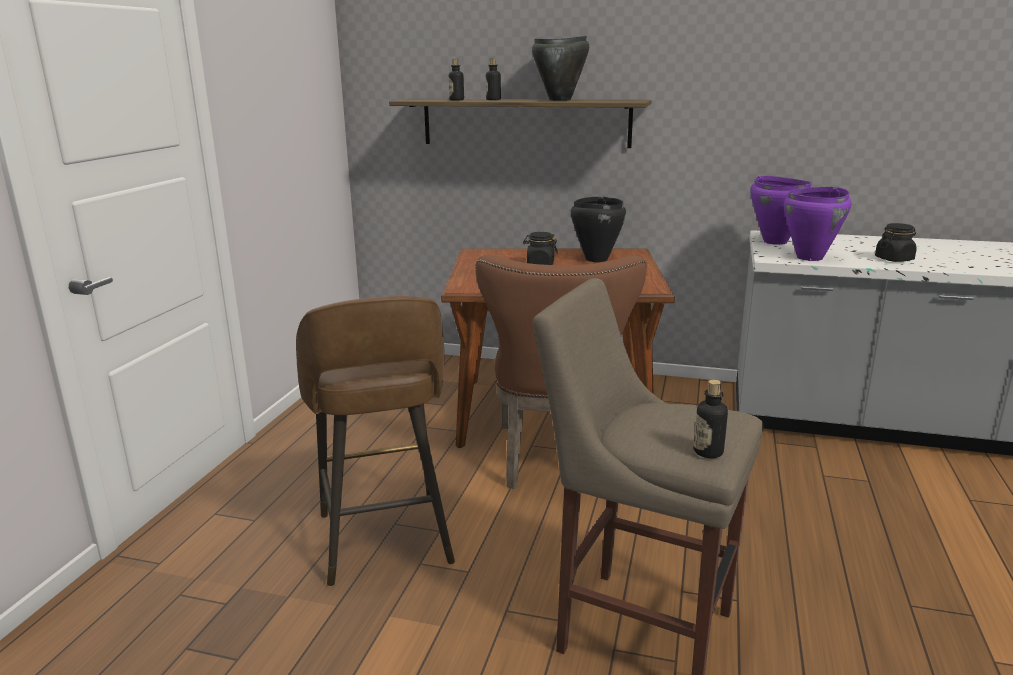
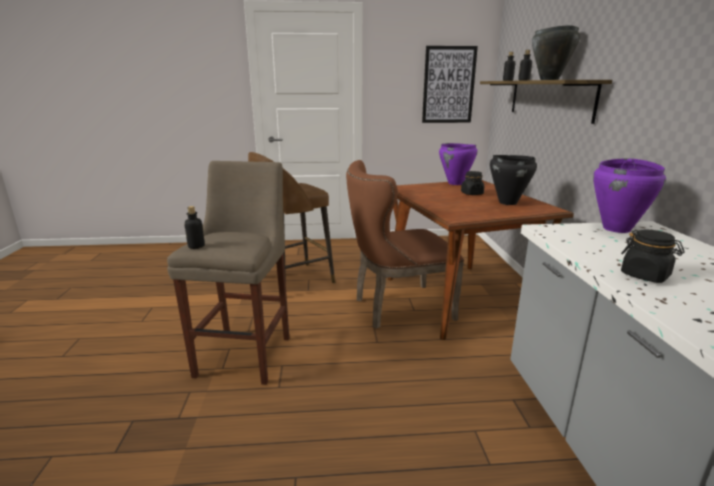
camera: 70 degrees right, 0 degrees up
(306, 109) = (448, 85): none -> picture
(810, 258) = (573, 240): purple cooking pot -> purple cooking pot (455, 183)

